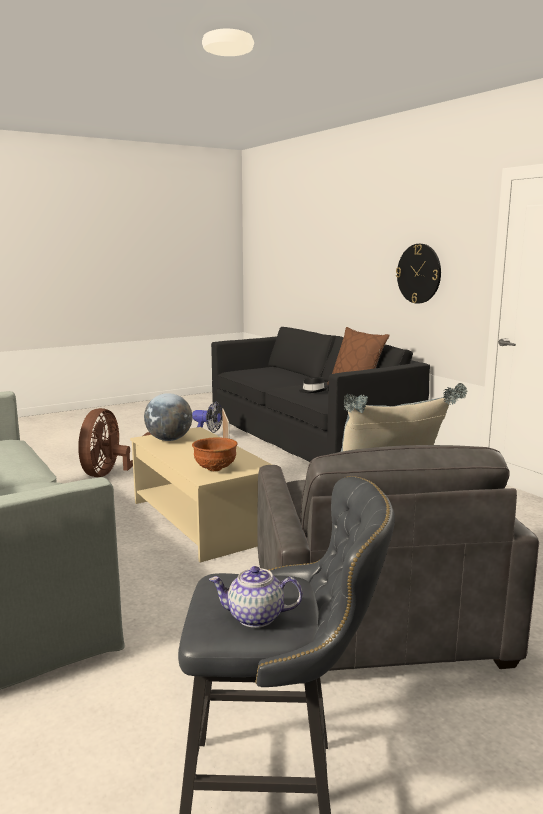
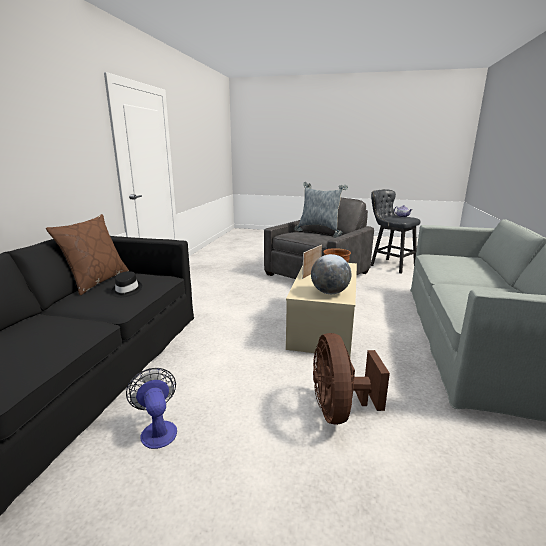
camera: 135 degrees left, 5 degrees up
(111, 475) = (340, 410): brown fan -> brown fan turned 120 degrees clockwise
(419, 273) = (59, 155): wall clock -> none

